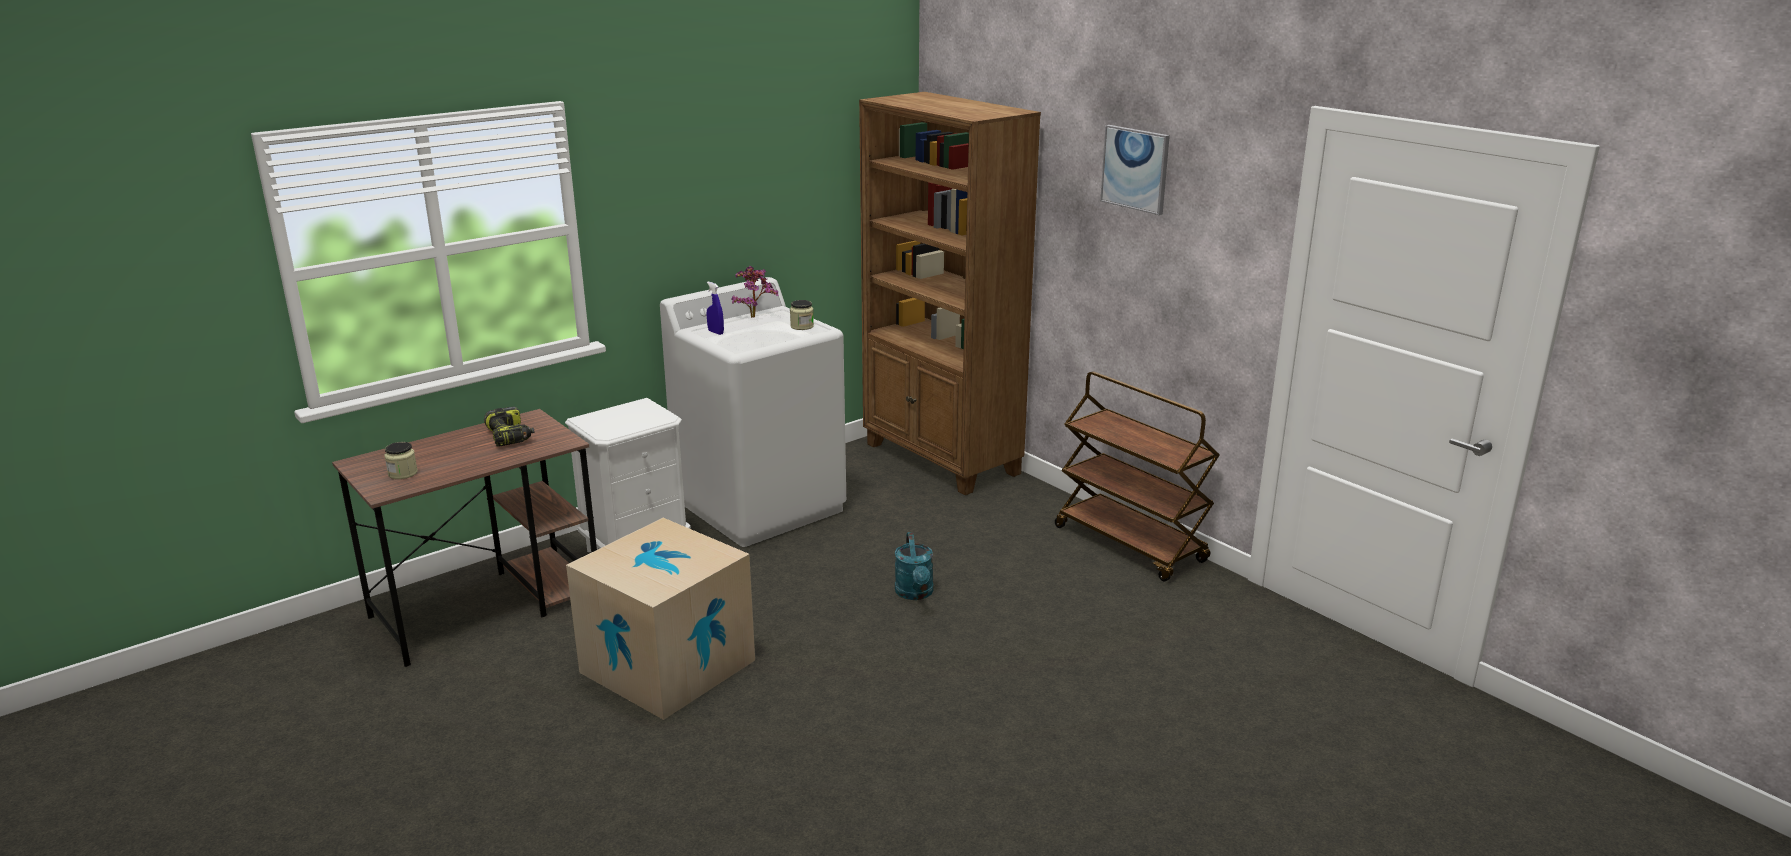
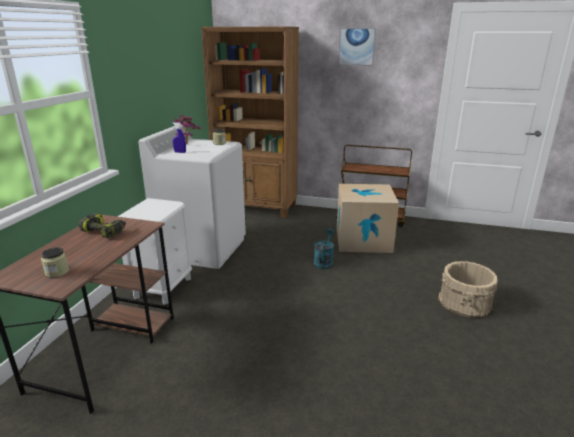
camera: 35 degrees left, 0 degrees up
(668, 666) = (260, 338): cardboard box -> cardboard box (363, 240)
(915, 594) = (324, 262): turquoise watering can -> turquoise watering can turned 120 degrees counterclockwise
(1052, 751) = (465, 302): none -> beige bucket

